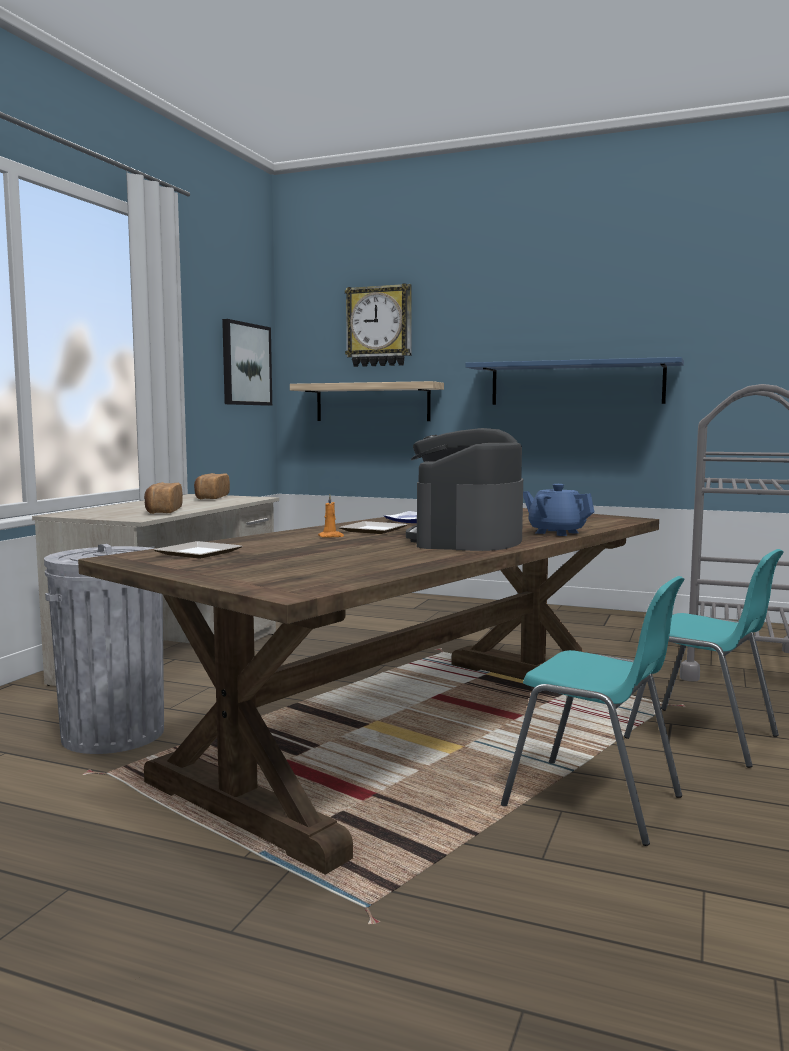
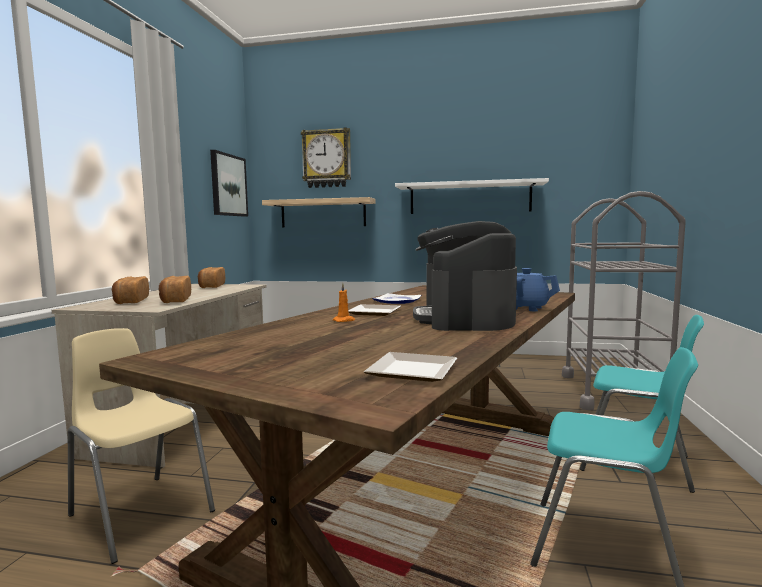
camera: 10 degrees left, 0 degrees up
(113, 734) = (140, 513): grey trash can -> beige chair
(114, 510) = (131, 301): none -> bread
(198, 553) = (231, 347): plate -> plate (410, 370)
(576, 383) = (469, 198): blue shelf -> white shelf

